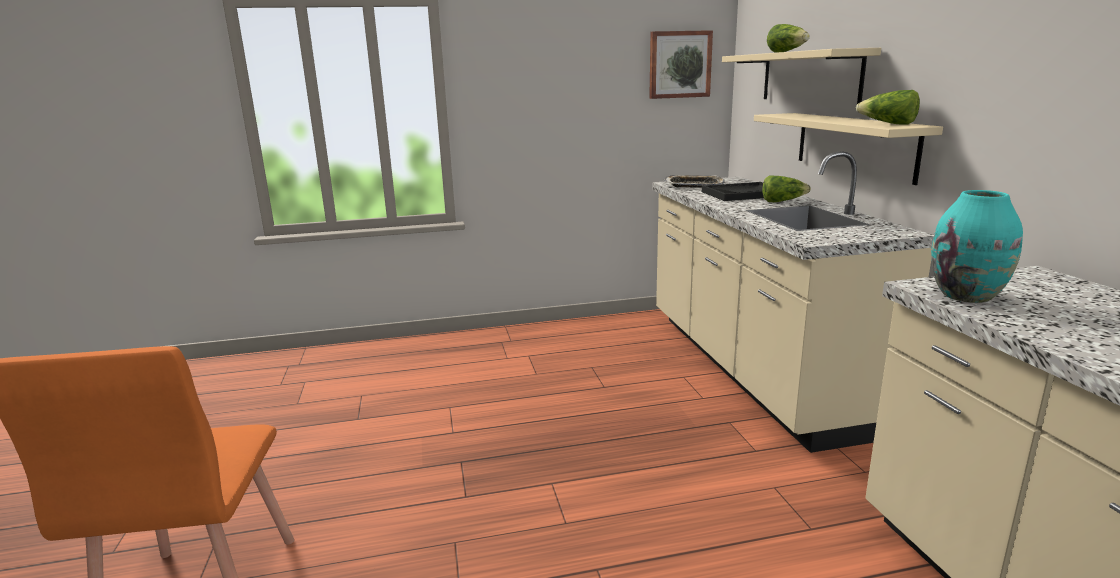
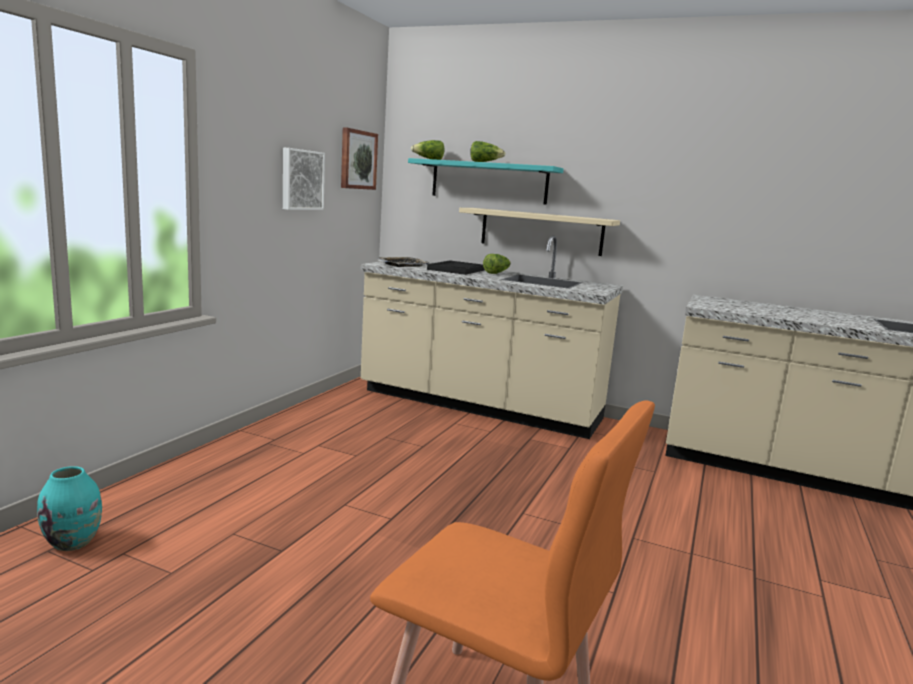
camera: 55 degrees left, 5 degrees down
(583, 95) = (301, 180): none -> picture
(809, 77) = (489, 182): beige shelf -> turquoise shelf
(888, 124) = (590, 217): lettuce -> lettuce (428, 159)
(967, 296) = (724, 308): turquoise vase -> turquoise vase (73, 542)

